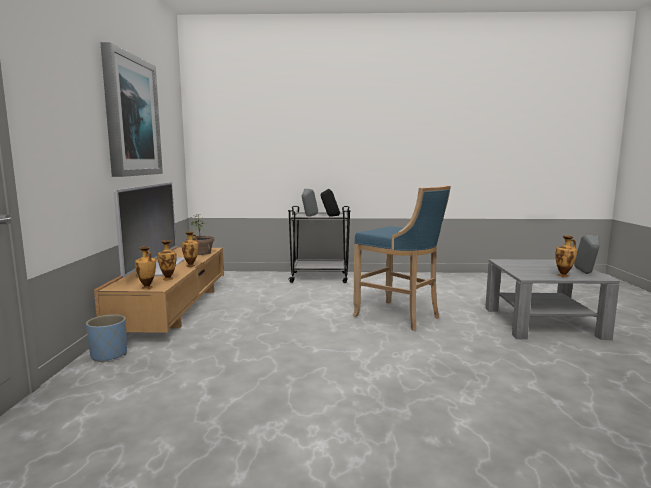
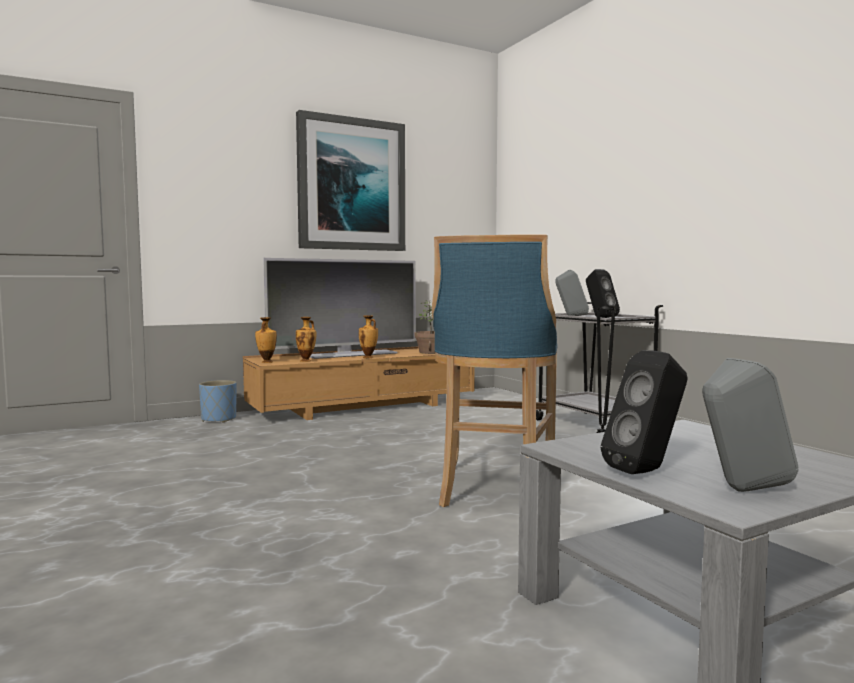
camera: 60 degrees right, 5 degrees down
(563, 276) = (647, 471): vase -> black speaker

